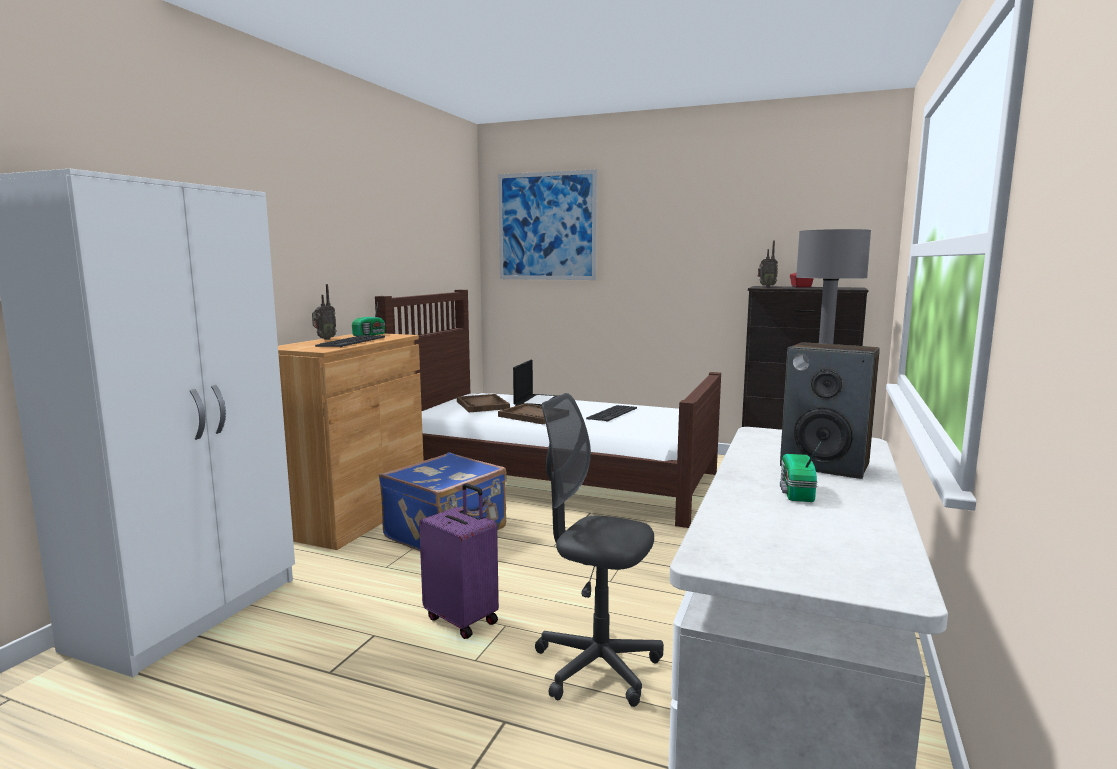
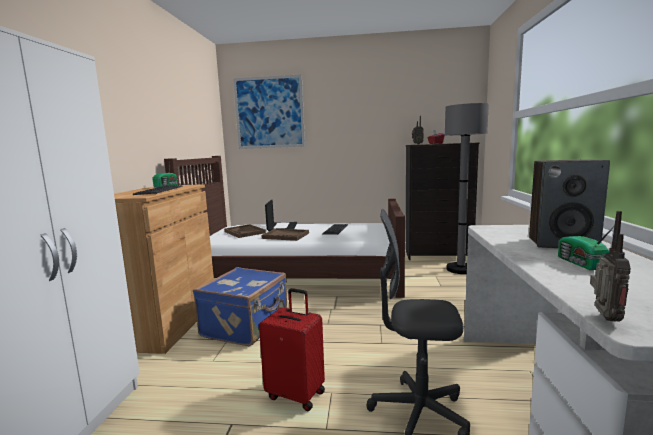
camera: 15 degrees left, 0 degrees up
(324, 339) = (133, 190): radio -> radio (604, 319)
(463, 619) = (296, 394): purple suitcase -> red suitcase

